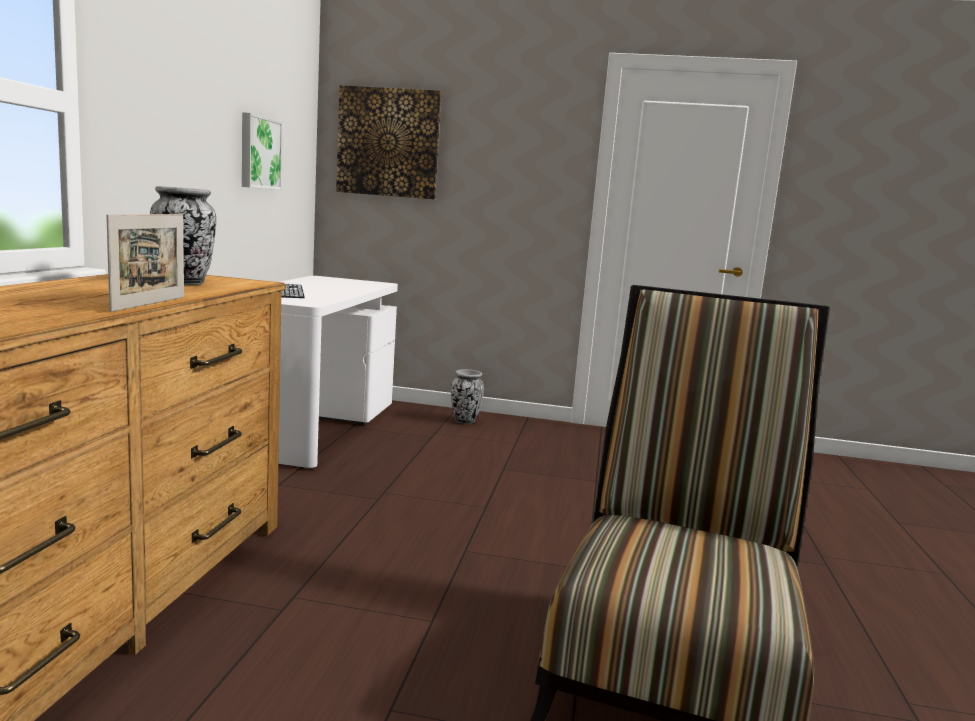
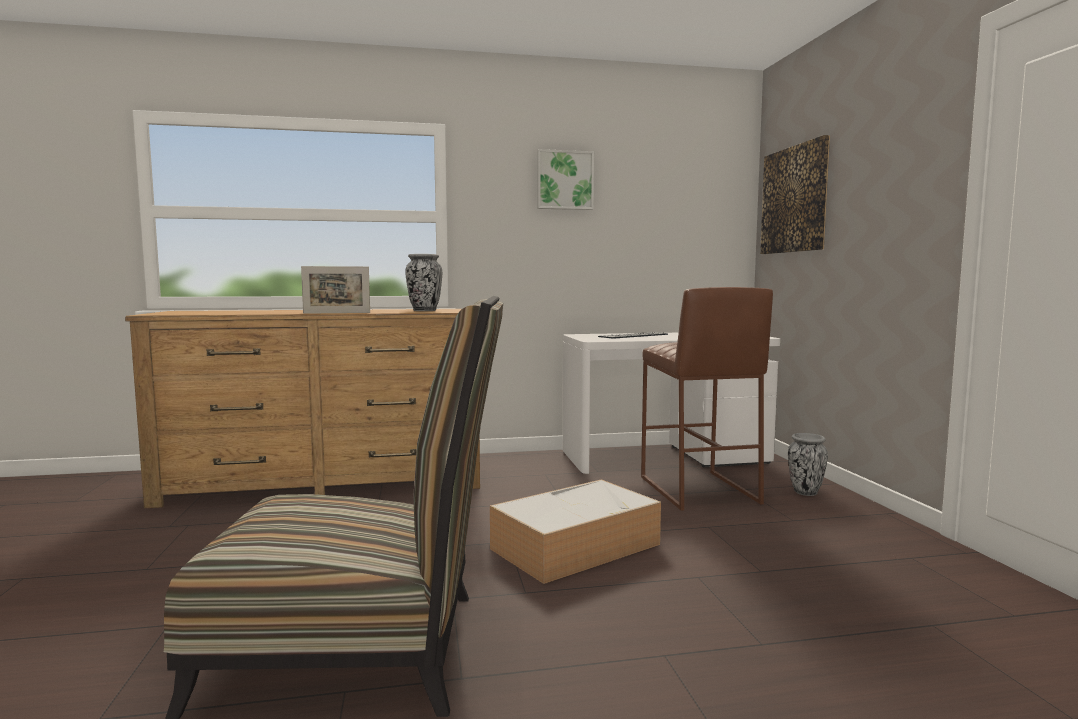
camera: 70 degrees right, 5 degrees down
(259, 152) = (649, 228): picture -> picture (564, 180)
(418, 446) = (697, 490): none -> brown stool
(503, 524) = (577, 546): none -> storage box

